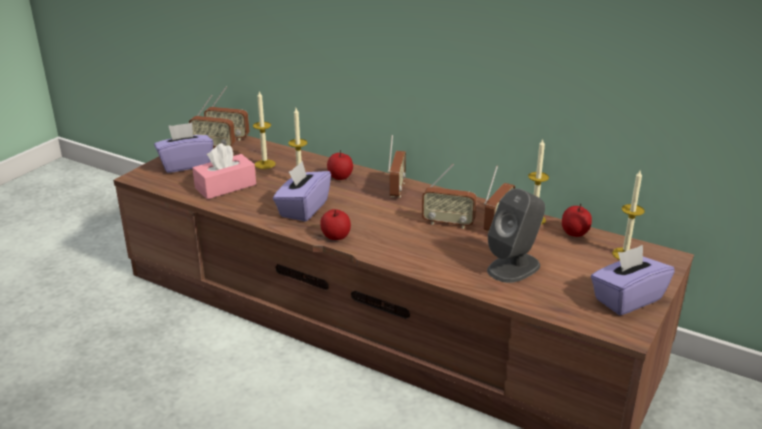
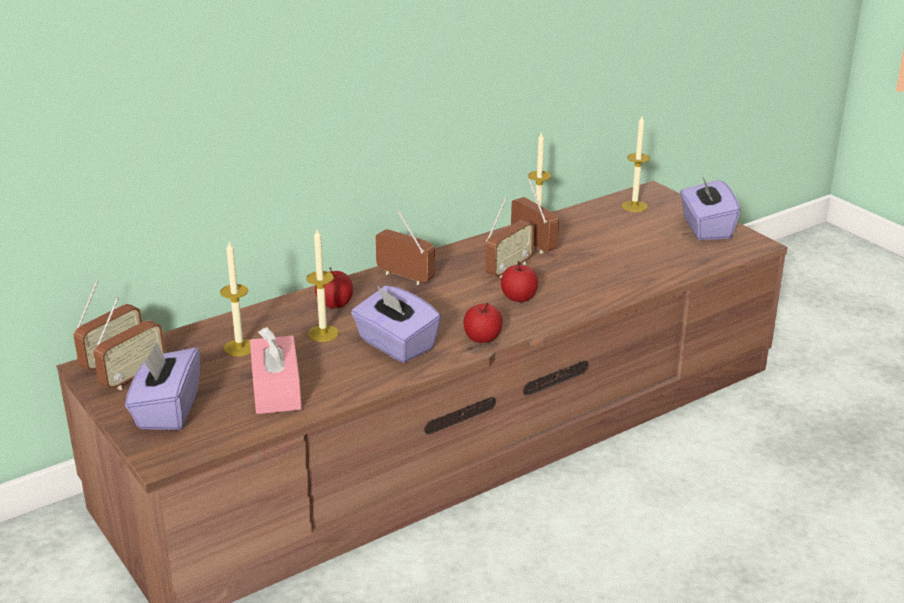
camera: 65 degrees left, 0 degrees up
(514, 267) = (620, 260): grey speaker -> none
(574, 233) = (579, 215): apple -> apple (518, 298)

